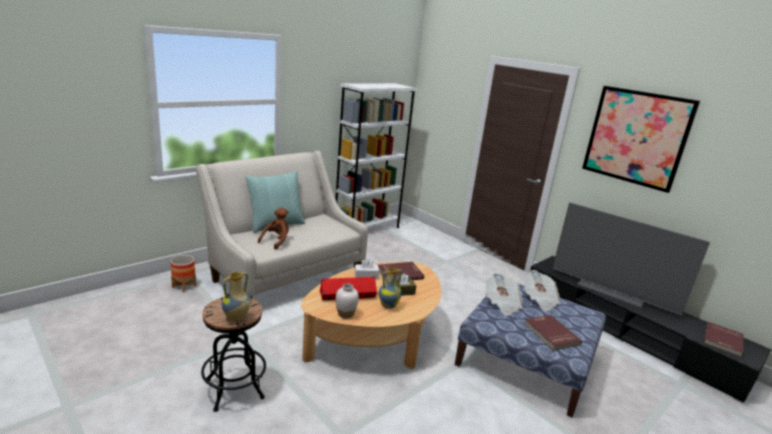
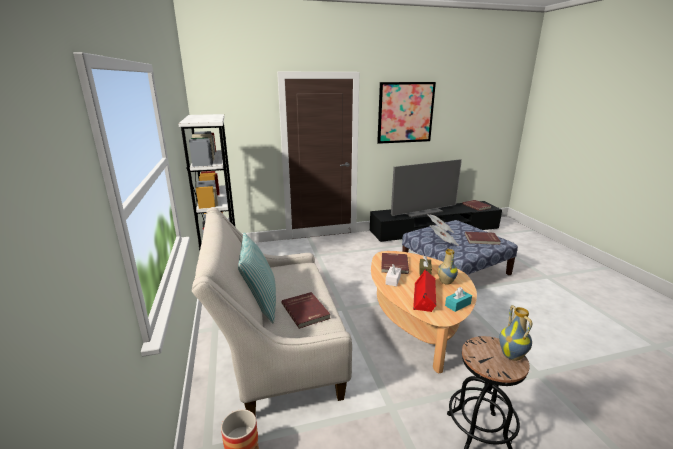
camera: 60 degrees left, 0 degrees up
(276, 241) = (306, 311): brown plush toy -> red book
(345, 314) = (457, 305): white vase -> turquoise tissue box

